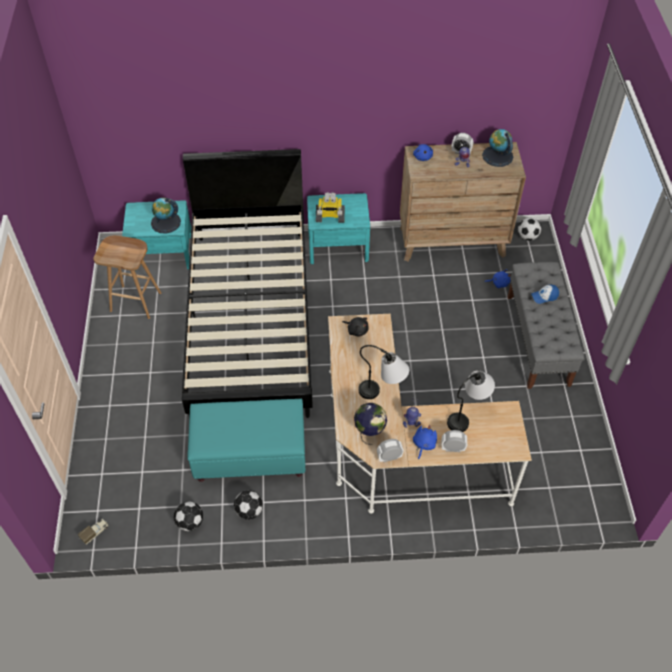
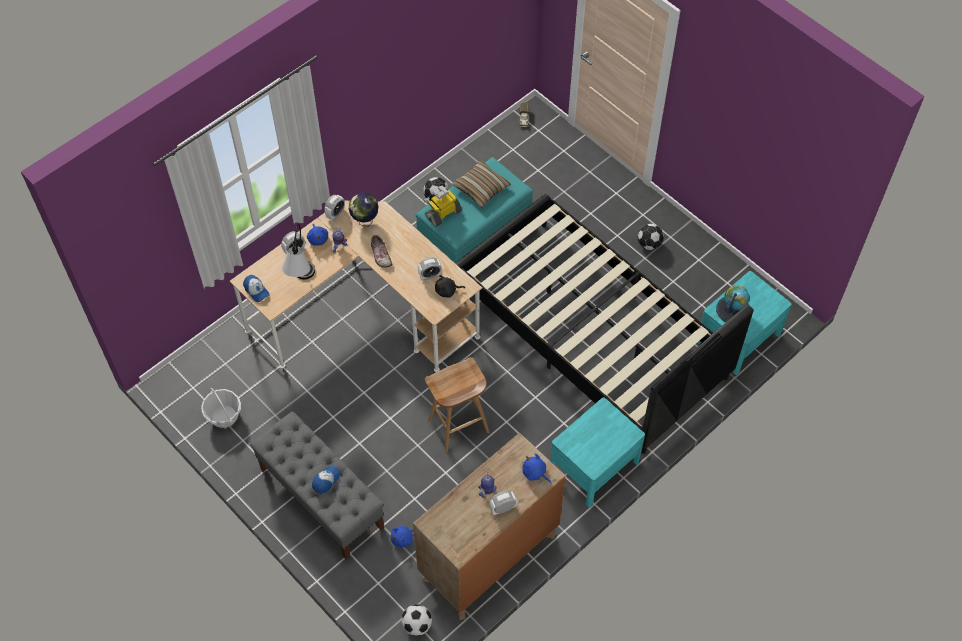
camera: 140 degrees right, 5 degrees up
(136, 301) = (701, 280): brown stool -> brown stool (458, 427)
(190, 522) = (469, 165): football -> football (649, 244)
(229, 432) = (481, 188): none -> pillow
(330, 217) = (598, 424): toy robot -> toy robot (443, 213)
(358, 350) = (430, 275): none -> alarm clock
(383, 393) = (380, 255): table lamp -> shoe
(497, 156) = (462, 531): globe -> none
(513, 434) = (256, 291): none -> cap
(576, 444) = (224, 416): none -> basket

